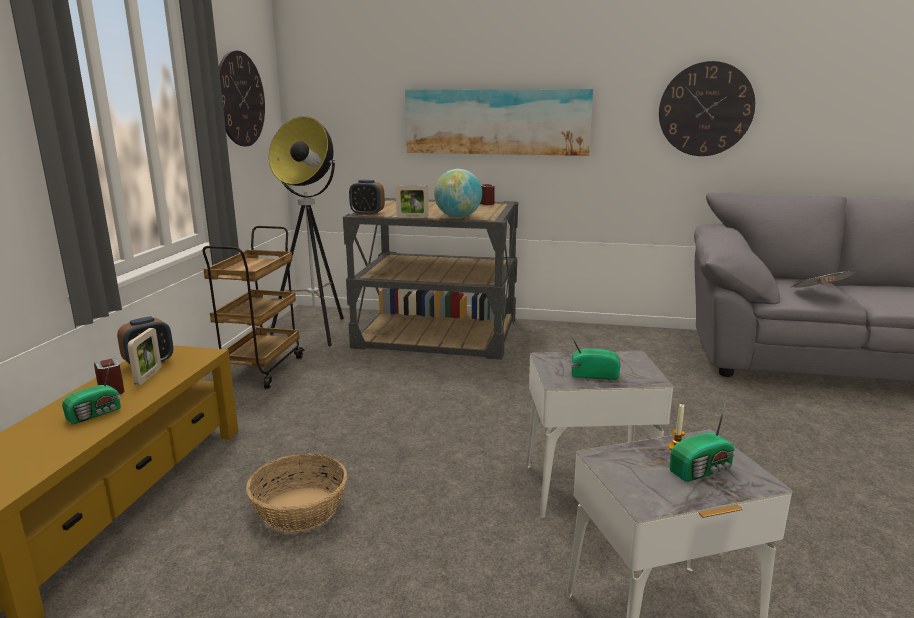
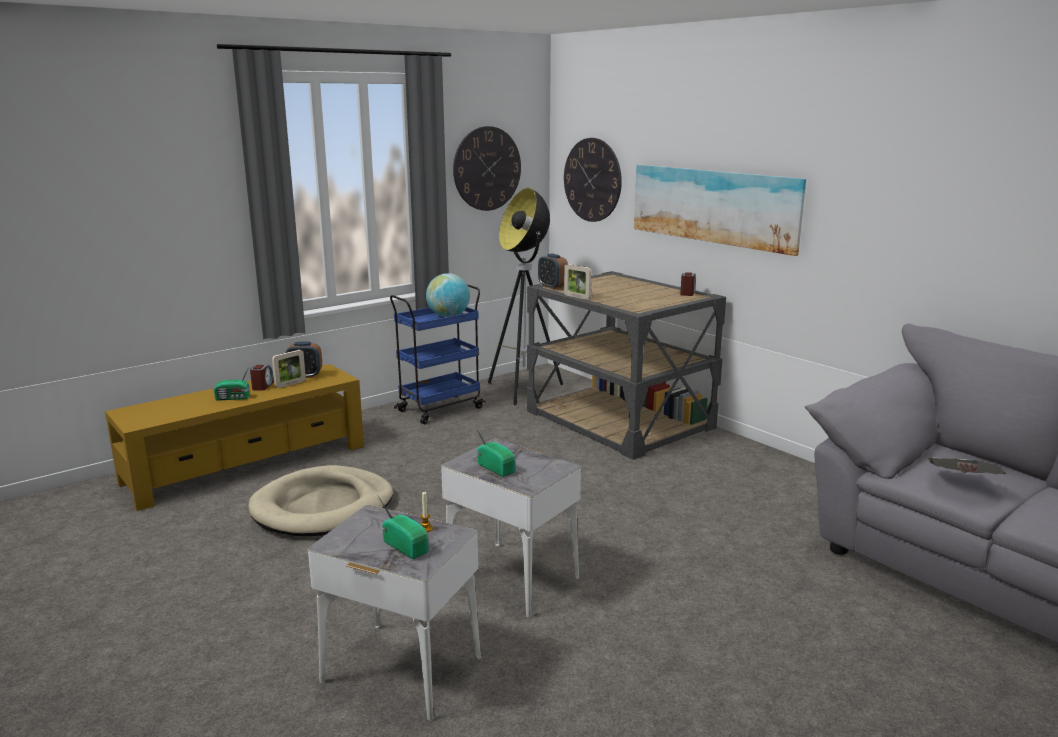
camera: 40 degrees right, 0 degrees up
(262, 370) = (441, 409): brown cart -> blue cart
(300, 509) = (323, 507): basket -> beige dog bed
(458, 217) = (615, 304): globe -> globe (448, 316)
(703, 470) = (405, 546): radio -> radio turned 150 degrees counterclockwise
(706, 109) = (934, 216): wall clock -> wall clock (592, 180)

